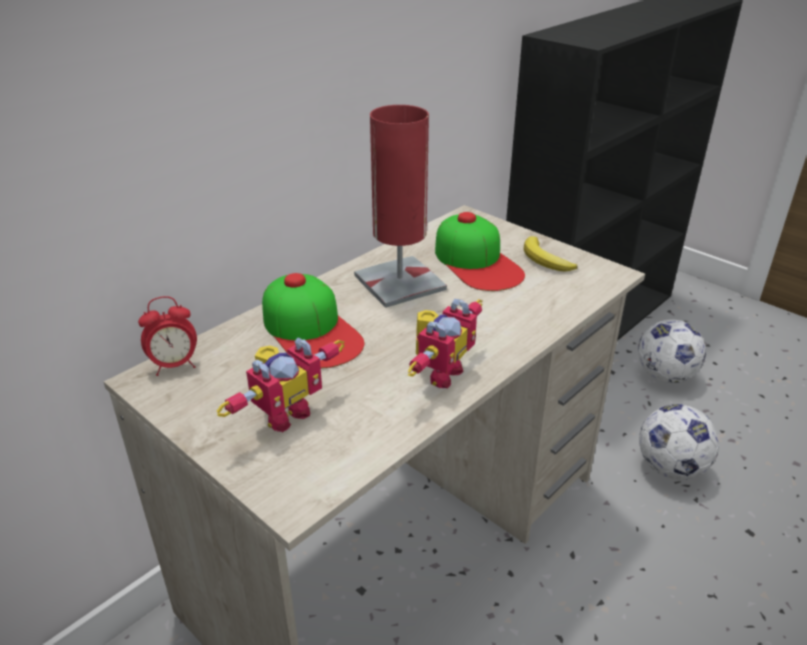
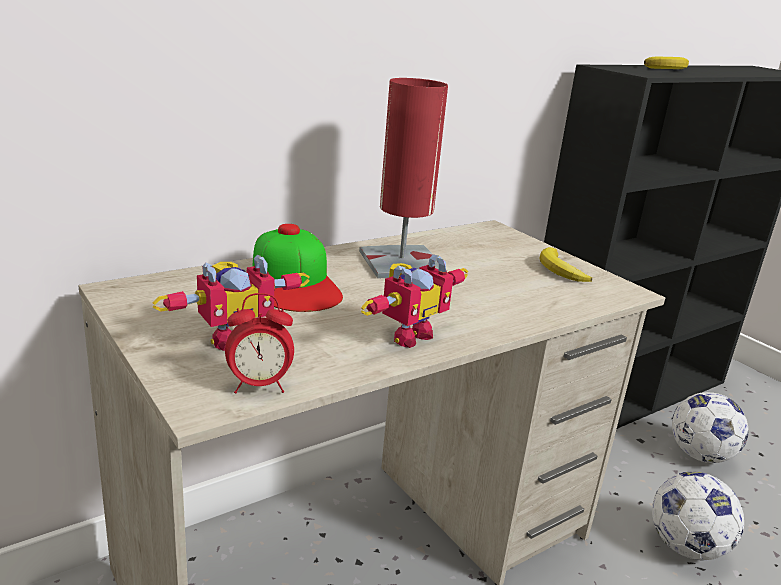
camera: 10 degrees right, 10 degrees down
(175, 365) = (150, 285): alarm clock -> alarm clock (259, 386)
(477, 262) = (488, 261): cap -> none
(607, 23) = (668, 68): none -> banana

